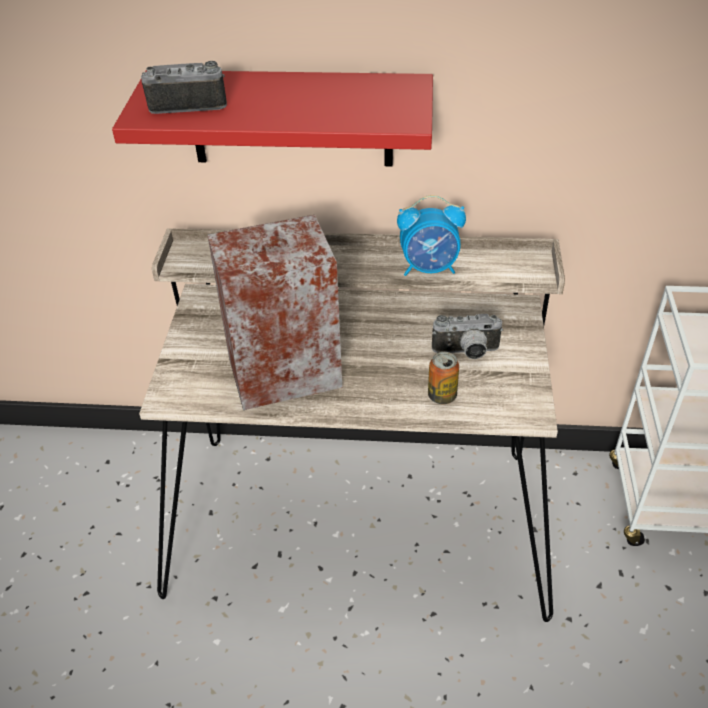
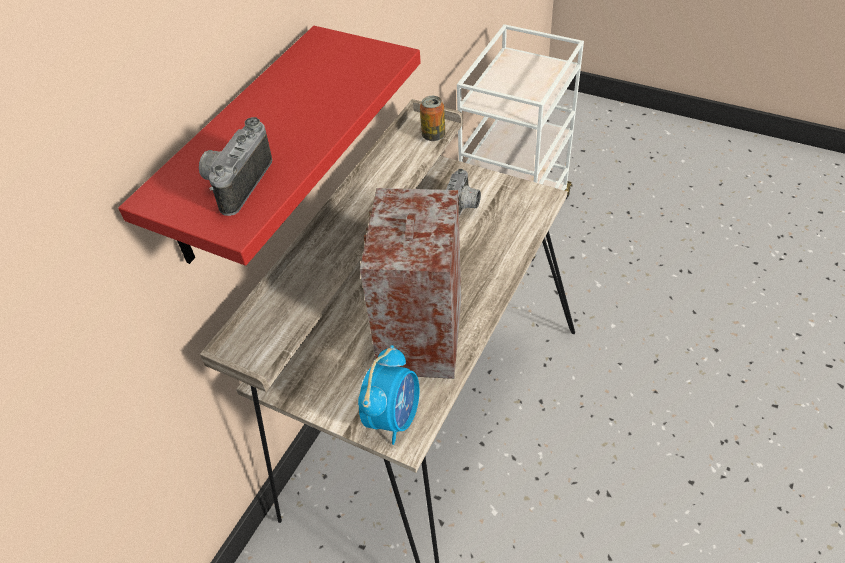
camera: 65 degrees left, 5 degrees up
(429, 268) = (390, 182): alarm clock -> alarm clock (393, 417)
(442, 396) = (502, 240): can -> can (433, 135)

